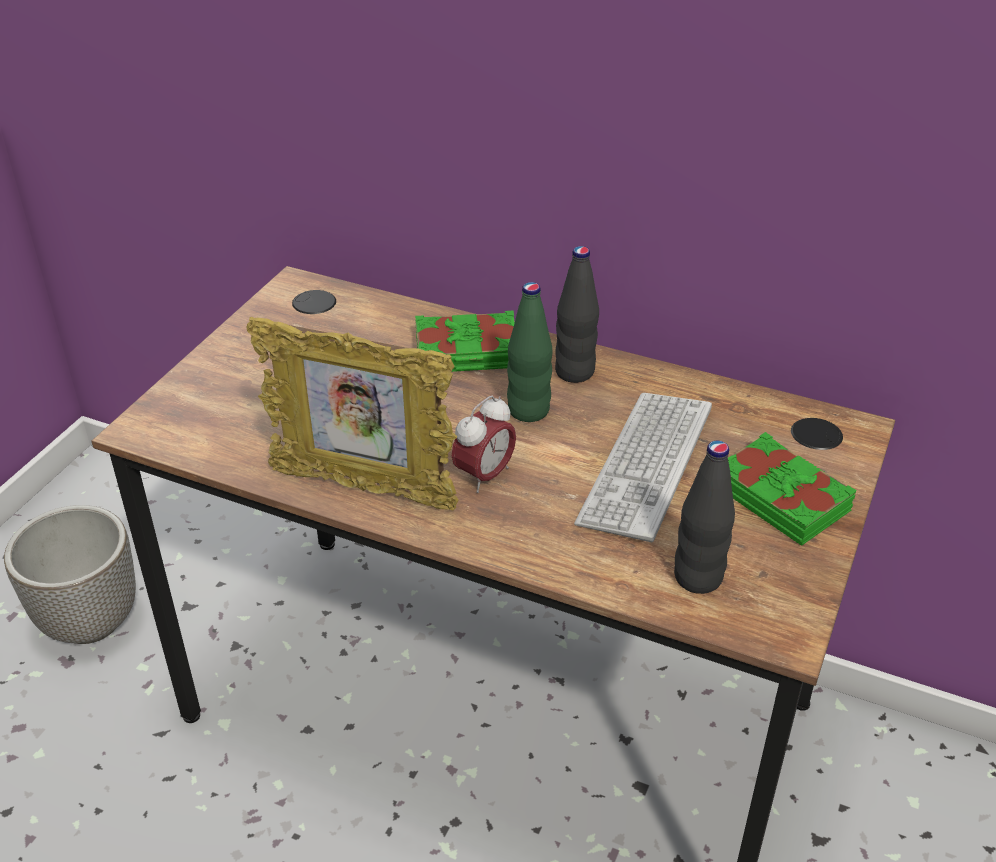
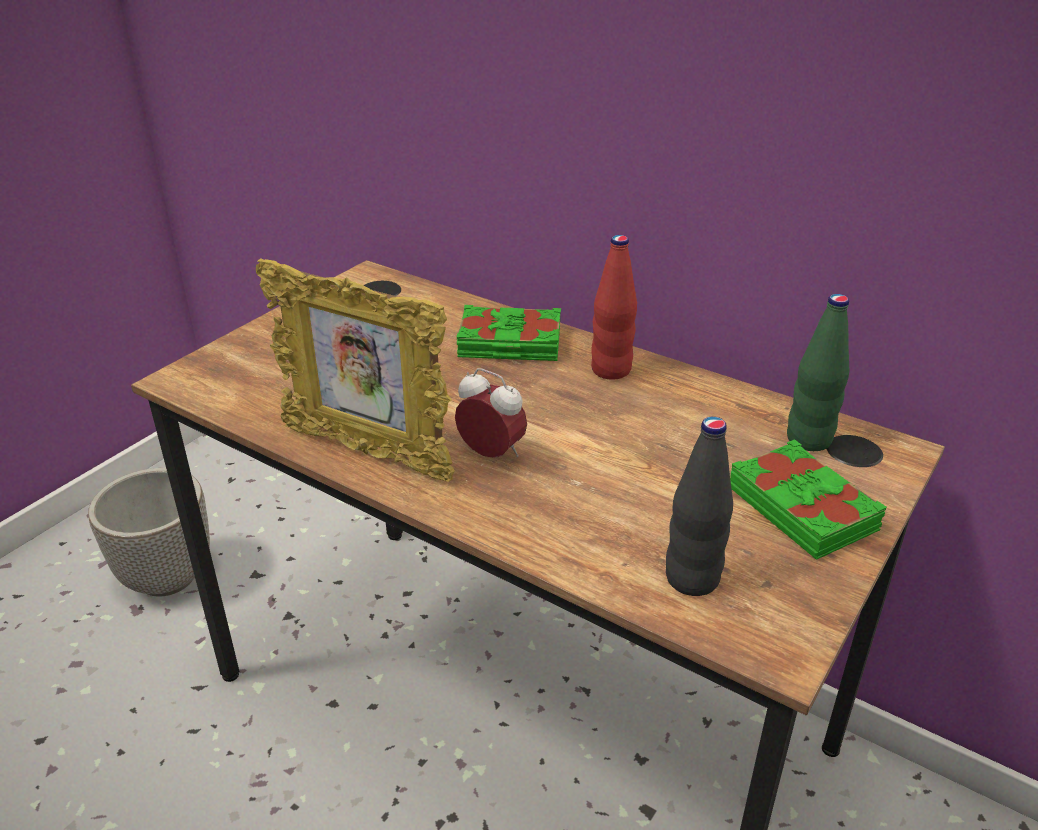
camera: 10 degrees right, 5 degrees down
(484, 476) = (492, 454): alarm clock -> alarm clock turned 105 degrees counterclockwise
(528, 411) = (554, 399): green bottle -> green bottle (809, 440)
(574, 372) = (611, 370): black bottle -> red bottle
(646, 466) = (662, 462): keyboard -> none

